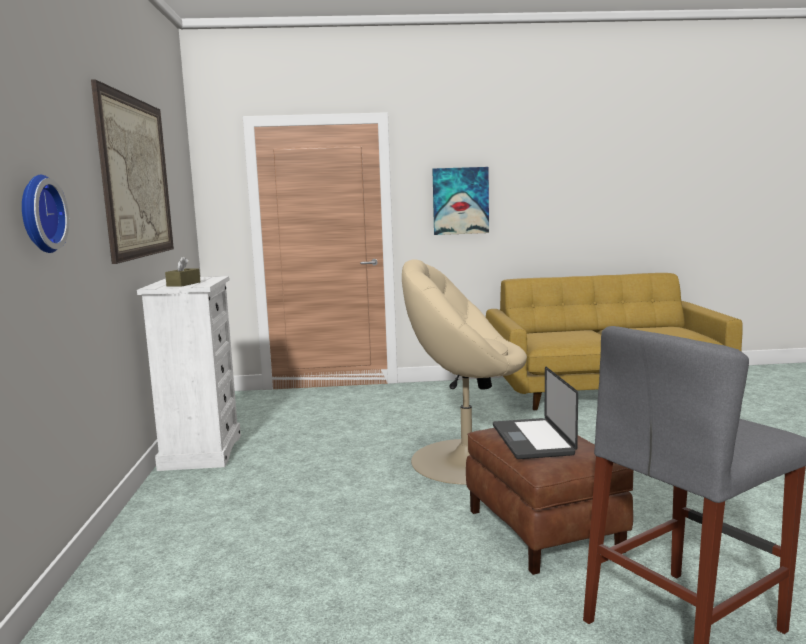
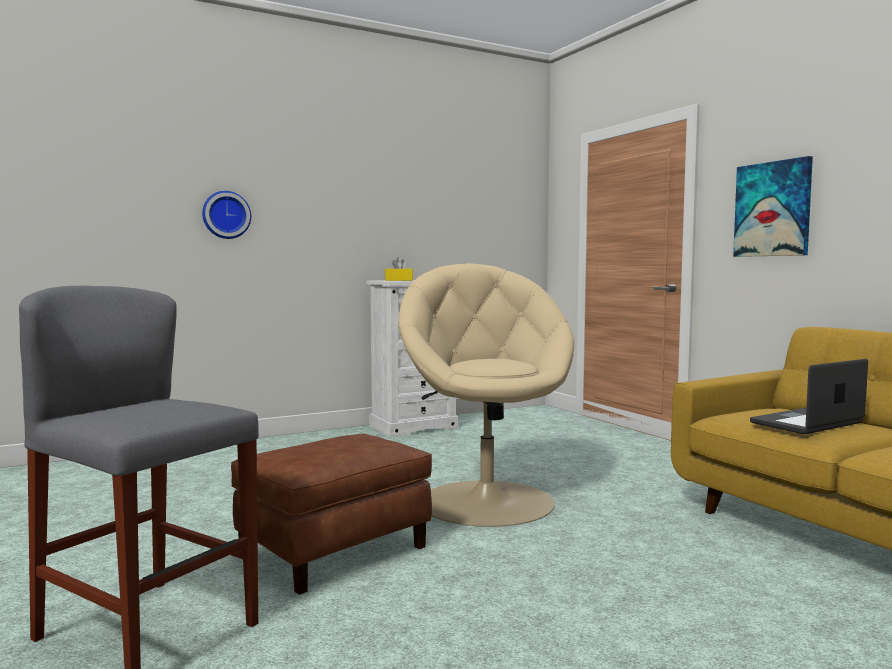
camera: 65 degrees right, 5 degrees down
(136, 177) = (399, 196): picture -> none
(183, 284) = (398, 280): brown tissue box -> yellow tissue box
(532, 440) = (333, 445): laptop -> laptop (807, 423)

